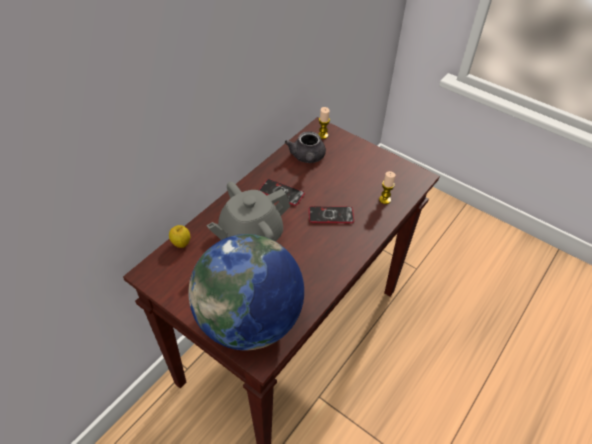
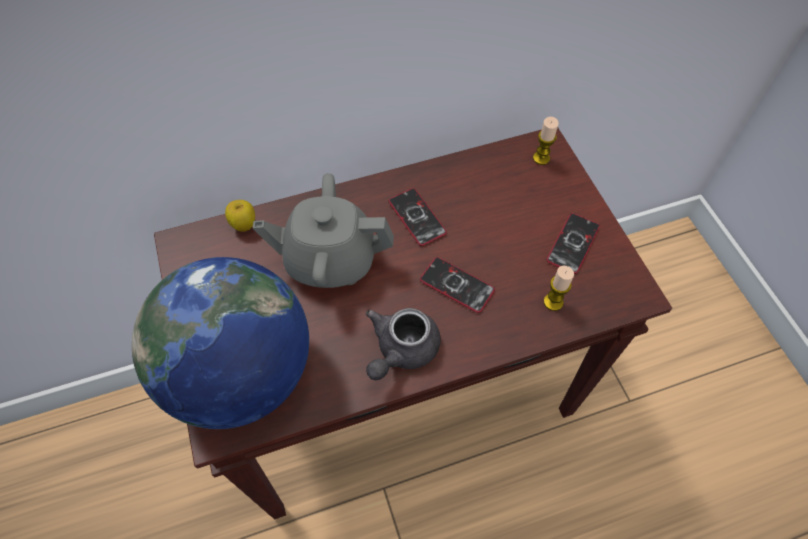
camera: 35 degrees right, 10 degrees up
(307, 158) = (492, 182): grey teapot -> grey teapot (401, 350)
(372, 168) = (573, 244): none -> phone

